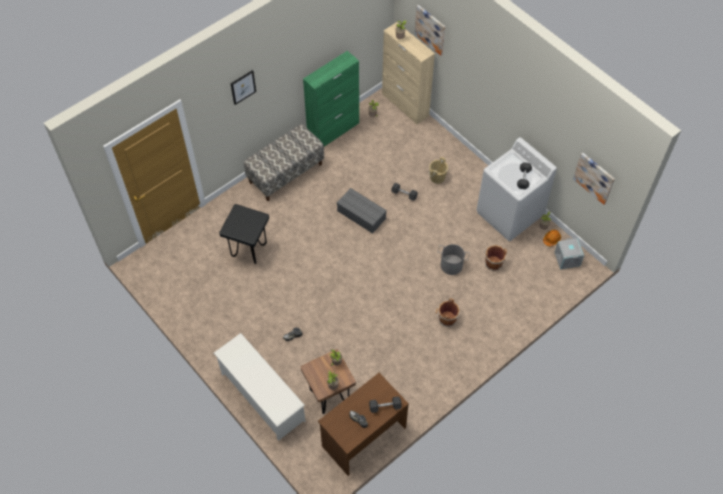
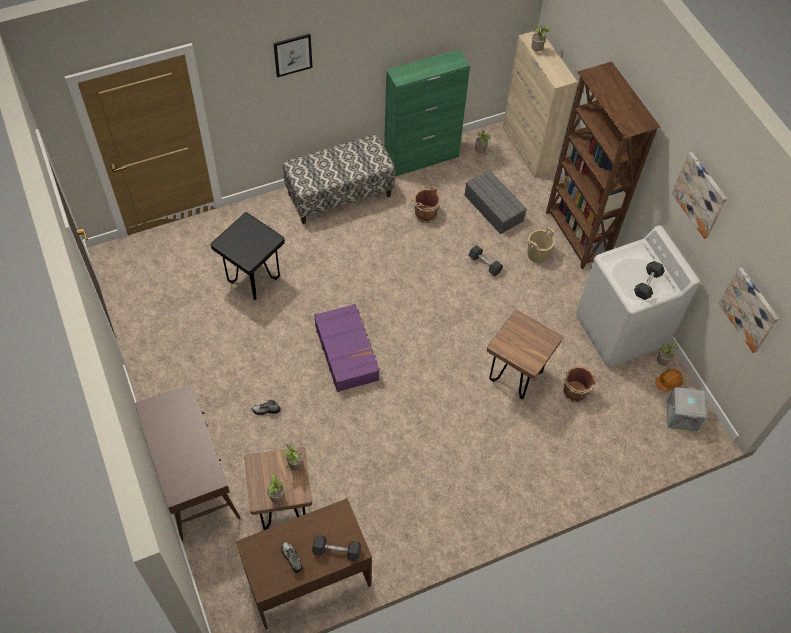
camera: 15 degrees right, 0 degrees up
(262, 397) = (193, 480): white shoe rack -> brown console table
(332, 281) = (347, 352): none -> purple suitcase
(360, 215) = (416, 275): grey storage box -> grey storage box (492, 207)
(430, 29) = (579, 45): picture -> picture (700, 195)
(446, 319) = (482, 449): brown bucket -> brown bucket (424, 214)
(451, 265) = (515, 377): grey bucket -> brown stool
(459, 157) = (576, 236): none -> brown bookcase

